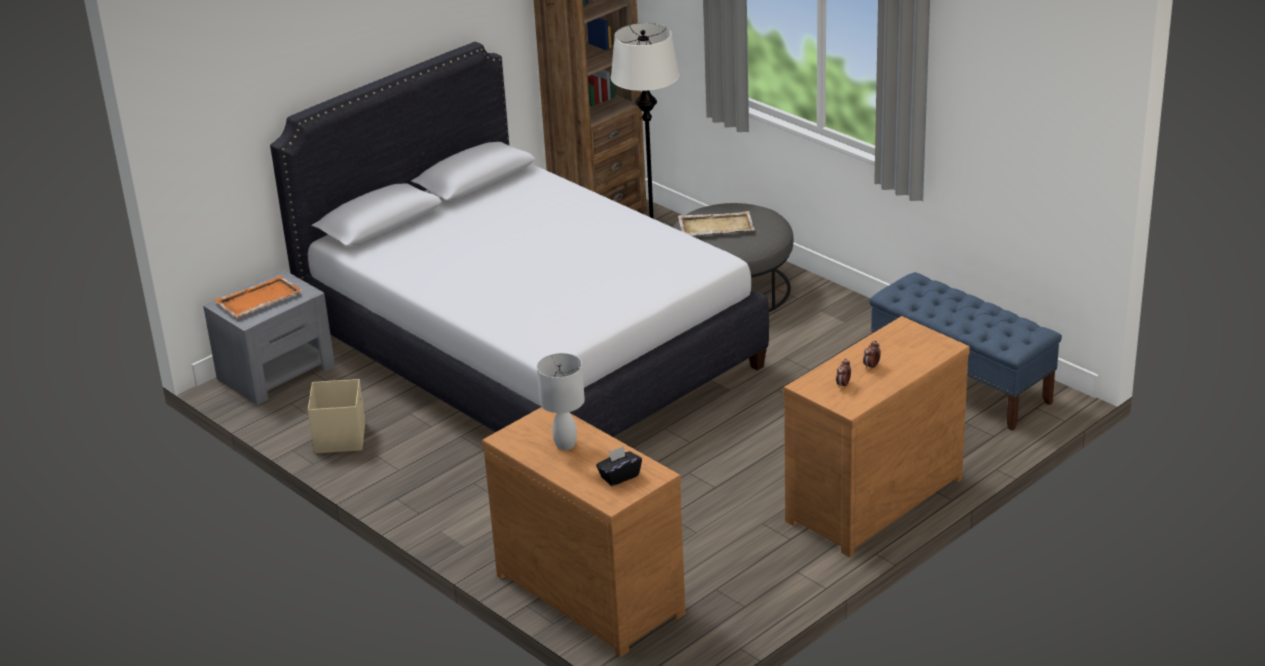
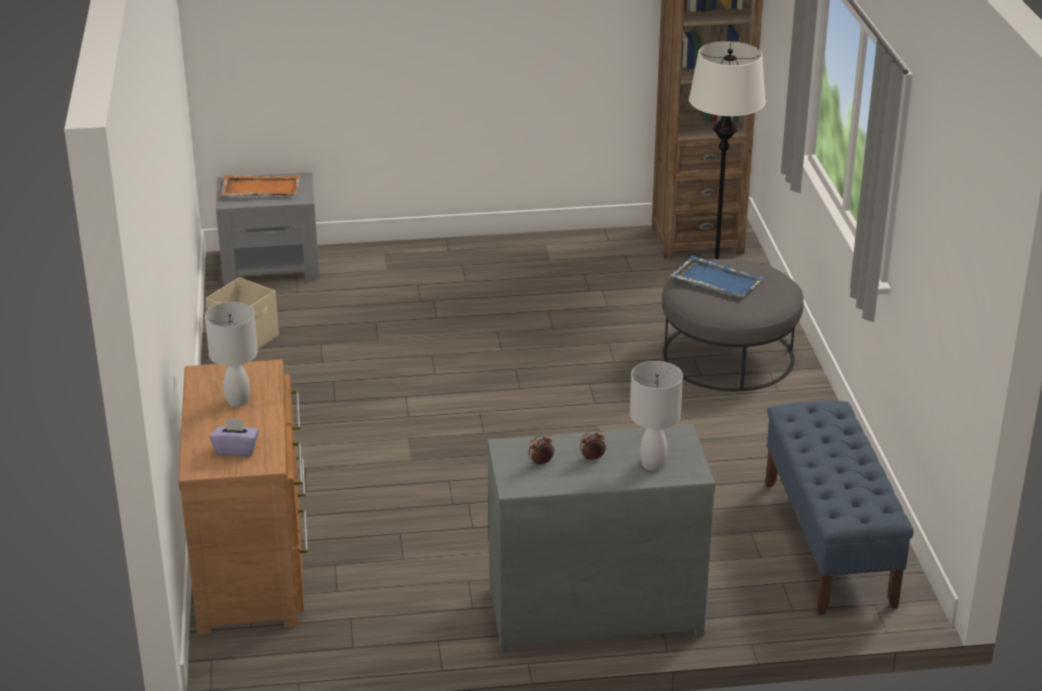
camera: 35 degrees right, 0 degrees up
(529, 352) = (480, 335): white bed -> none
(619, 476) = (236, 450): black tissue box -> purple tissue box
(715, 226) = (716, 280): beige tray -> blue tray
(869, 498) = (592, 608): brown dresser -> grey dresser
(914, 352) = (652, 464): none -> white table lamp

